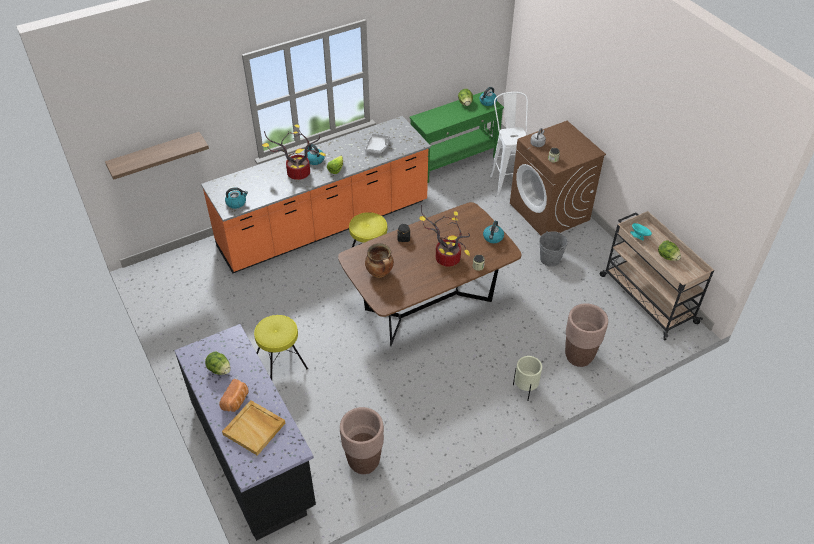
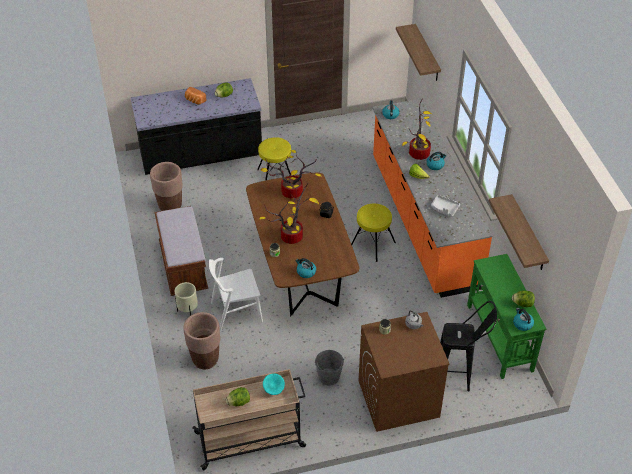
camera: 105 degrees right, 0 degrees up
(255, 428) = (169, 106): beige tray -> none
(380, 273) = (290, 193): cooking pot -> potted plant
(429, 65) = (528, 234): none -> shelf
(461, 415) = (183, 267): none -> brown bench
(505, 347) = (236, 312): none -> white chair
(507, 179) = (459, 376): white stool -> black stool

